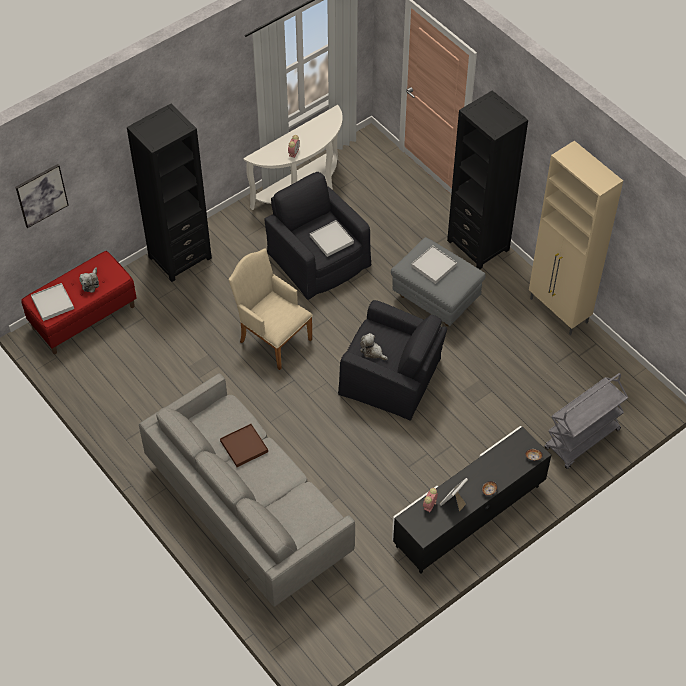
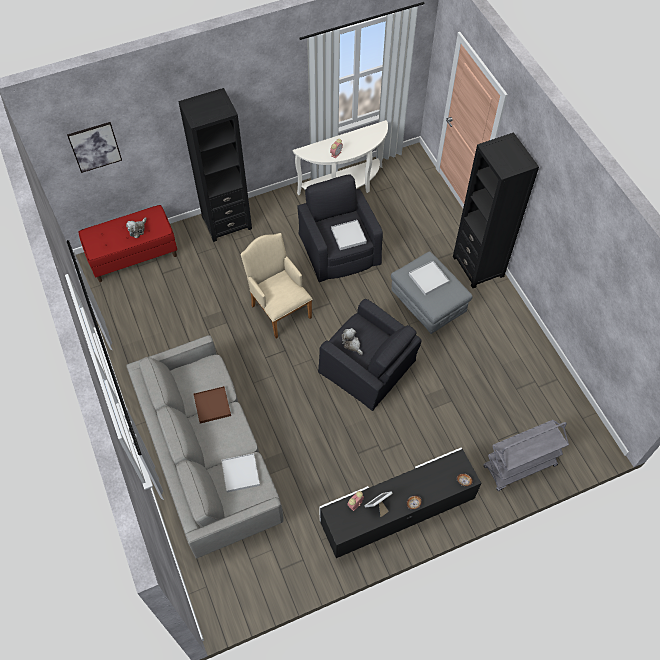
camera: 15 degrees right, 5 degrees up
(52, 303) = (101, 240): white tray -> white tray (240, 473)
(559, 311) = (532, 342): beige cabinet -> none

